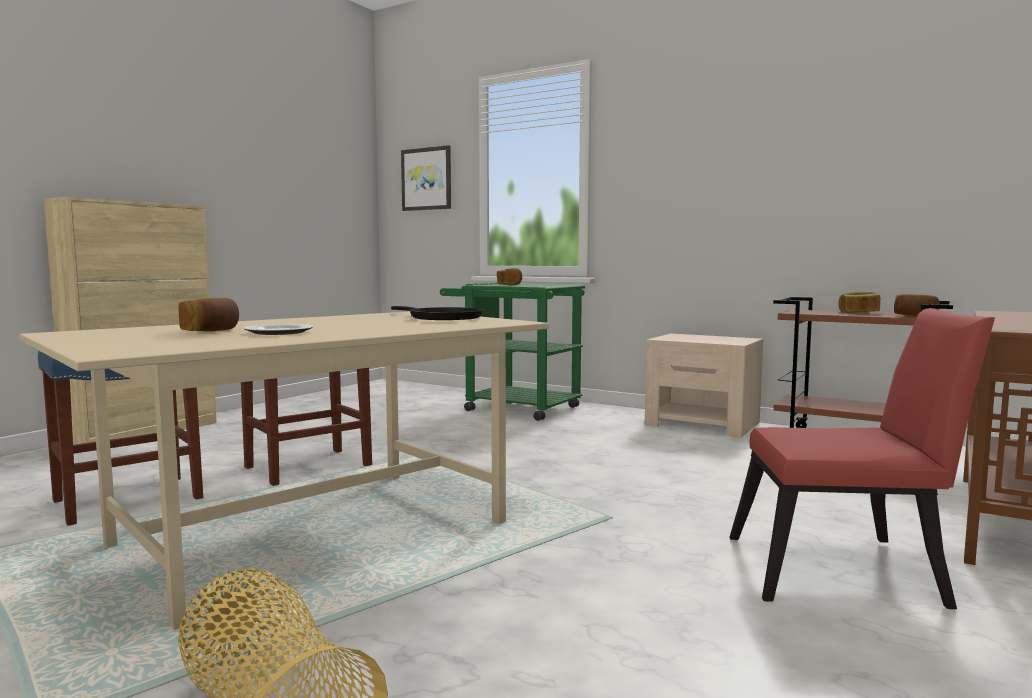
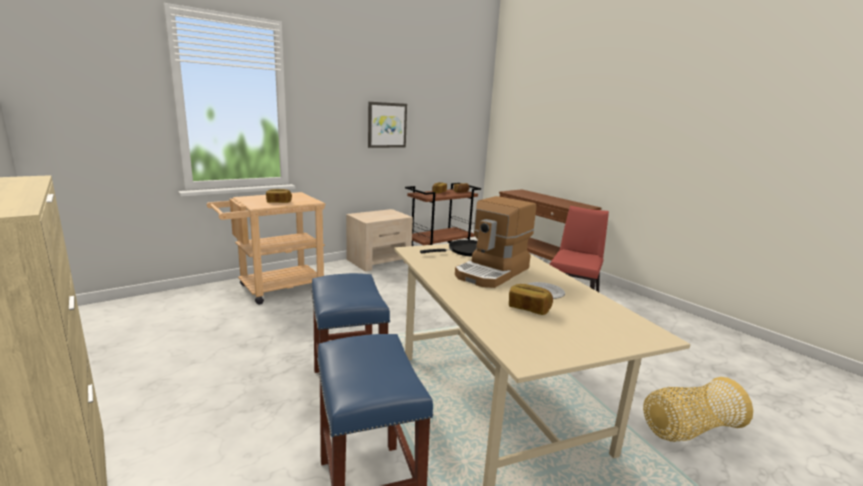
camera: 70 degrees left, 10 degrees up
(352, 324) = (493, 272): none -> coffee machine
(427, 179) = (96, 95): picture -> picture (387, 125)
(513, 407) = (274, 289): green cart -> beige cart

